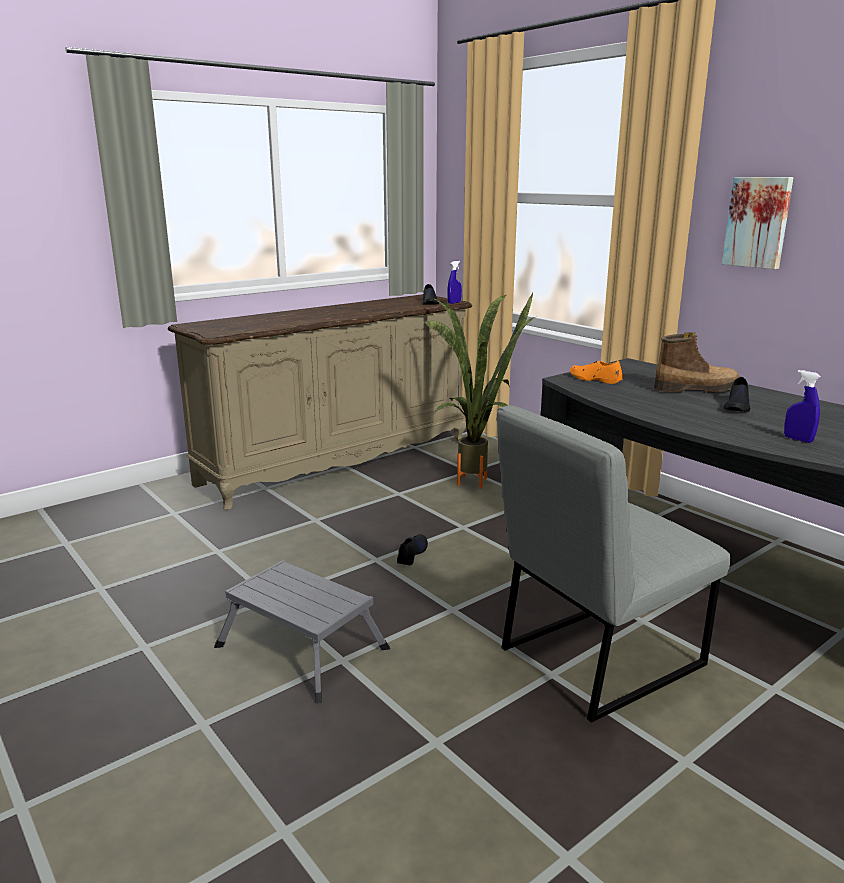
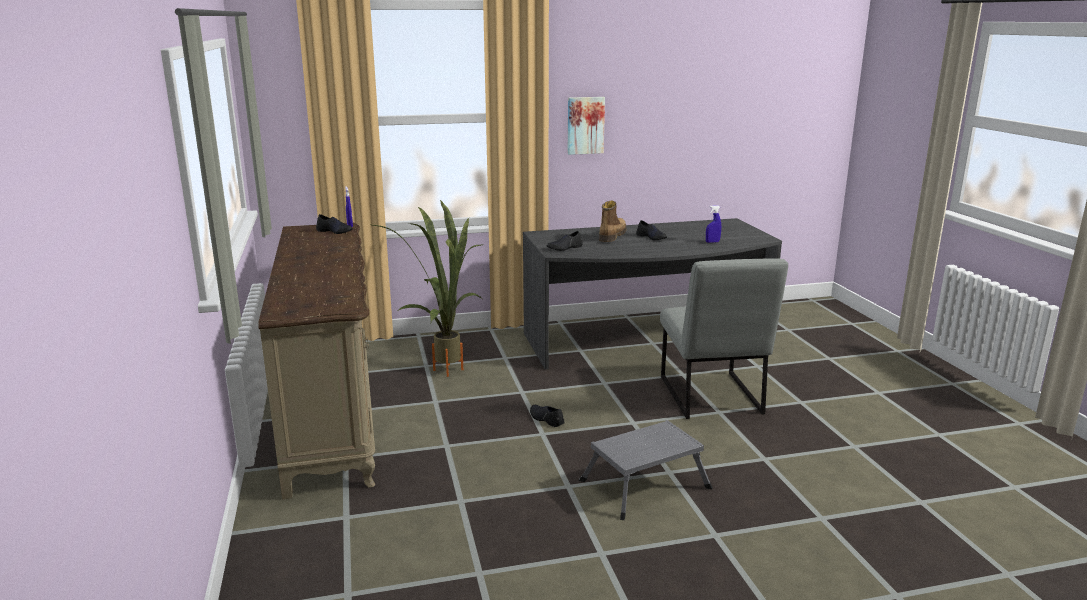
camera: 65 degrees left, 0 degrees up
(594, 379) = (564, 248): orange shoe -> black shoe

